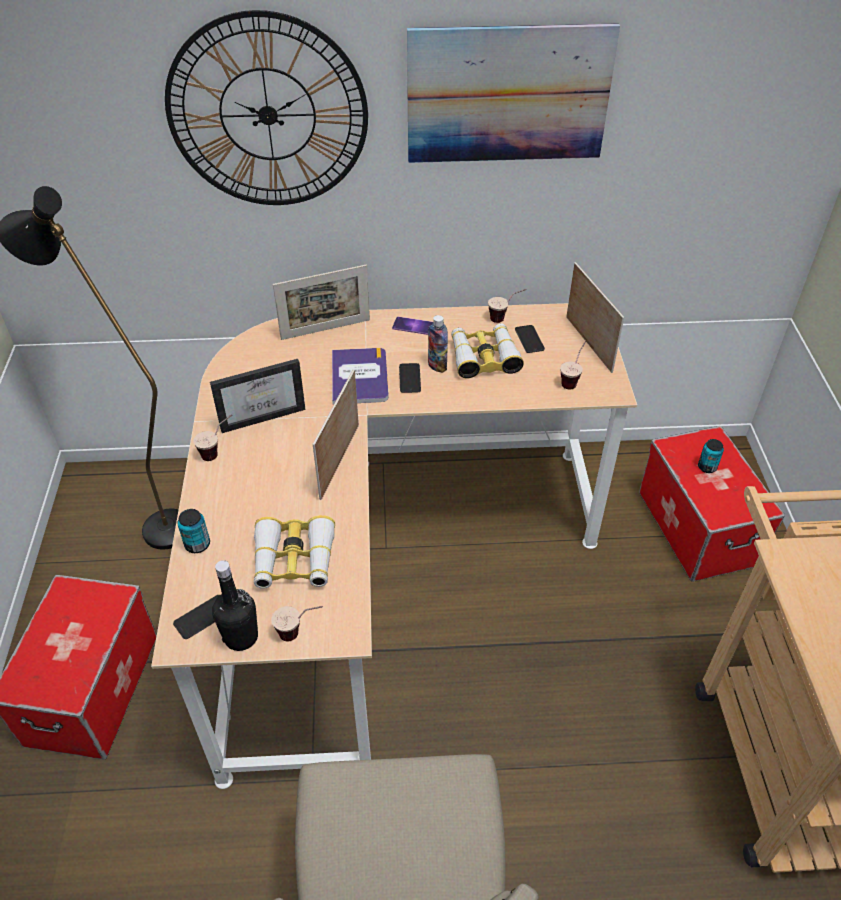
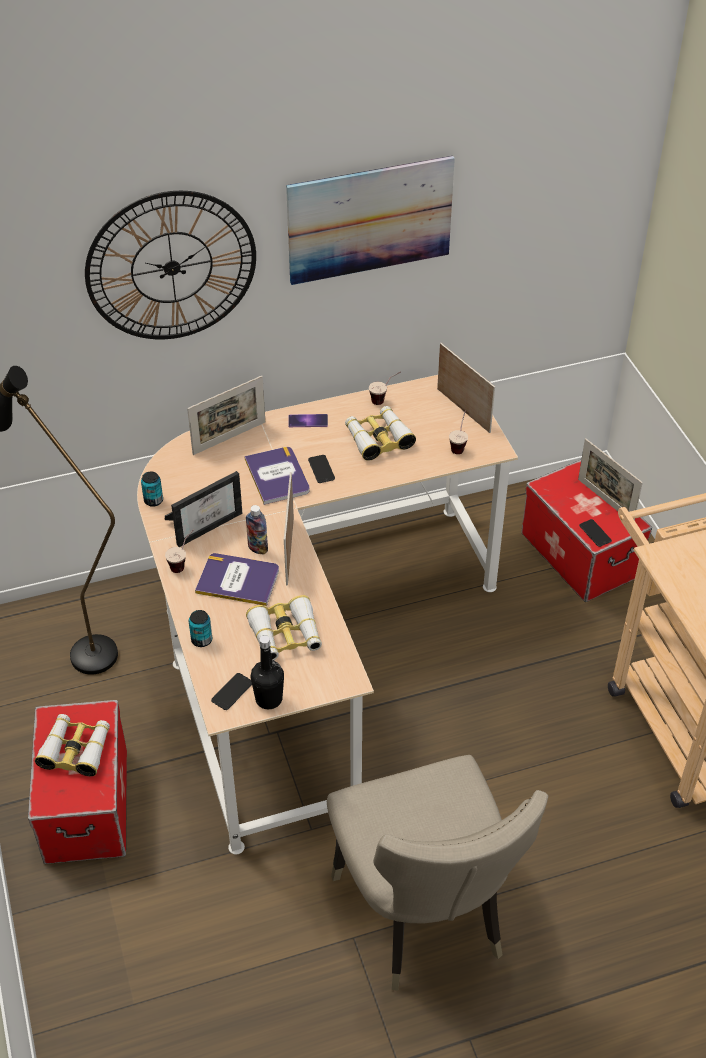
camera: 15 degrees left, 0 degrees up
(72, 632) = (76, 749): none -> binoculars
(269, 483) = (238, 580): none -> book
(300, 633) = (313, 687): cup -> none
(437, 366) = (341, 454): bottle -> bottle (258, 548)
(529, 339) = (412, 415): phone -> phone (595, 533)
(707, 467) = (579, 498): can -> can (153, 500)
(736, 475) = (605, 501): none -> picture frame

